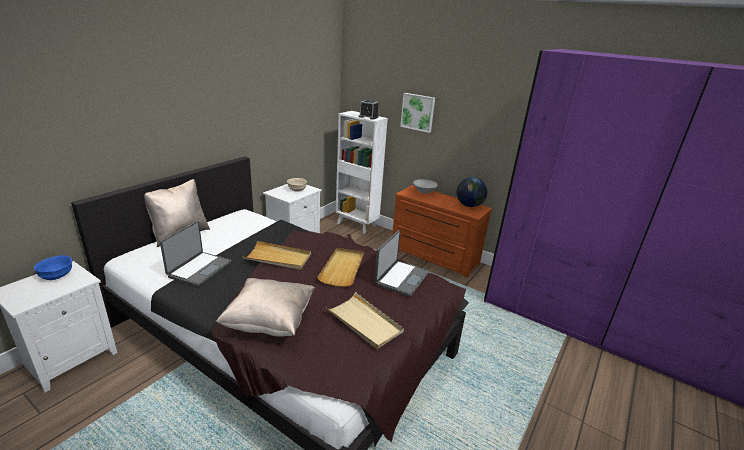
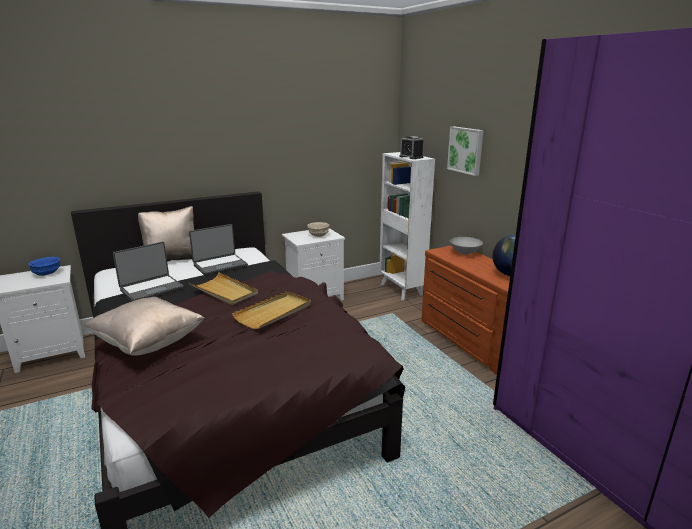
camera: 30 degrees right, 5 degrees down
(364, 322) = (232, 367): beige tray -> none
(401, 278) = (327, 335): laptop -> laptop (220, 265)

